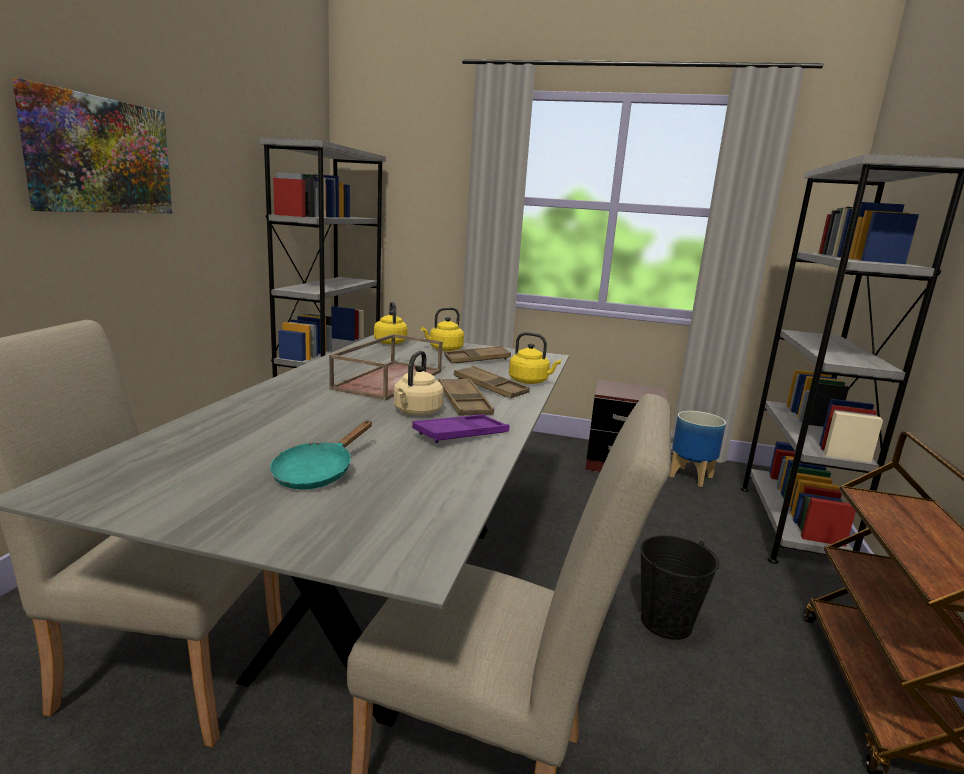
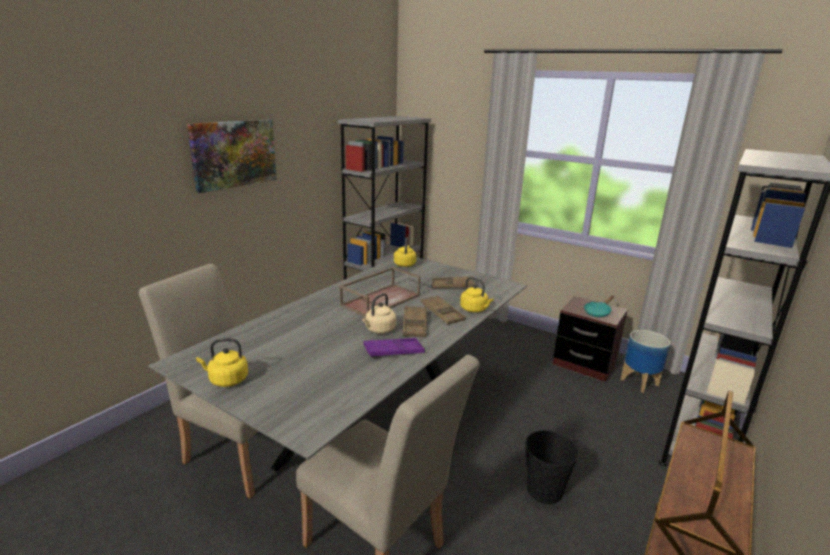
camera: 20 degrees right, 5 degrees up
(318, 473) = (297, 369): turquoise frying pan -> turquoise frying pan (598, 312)
(444, 349) = (437, 273): yellow kettle -> yellow kettle (226, 380)

